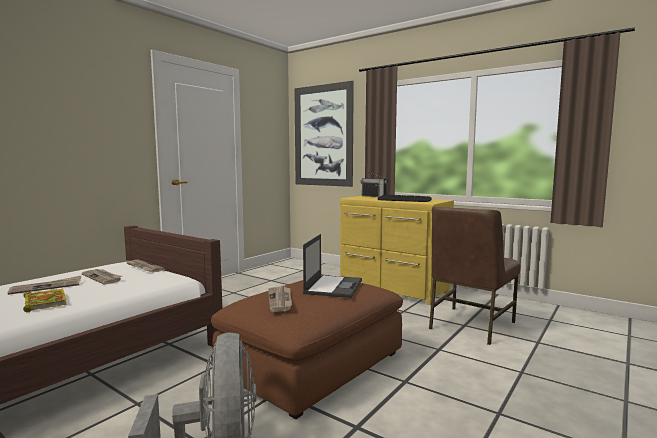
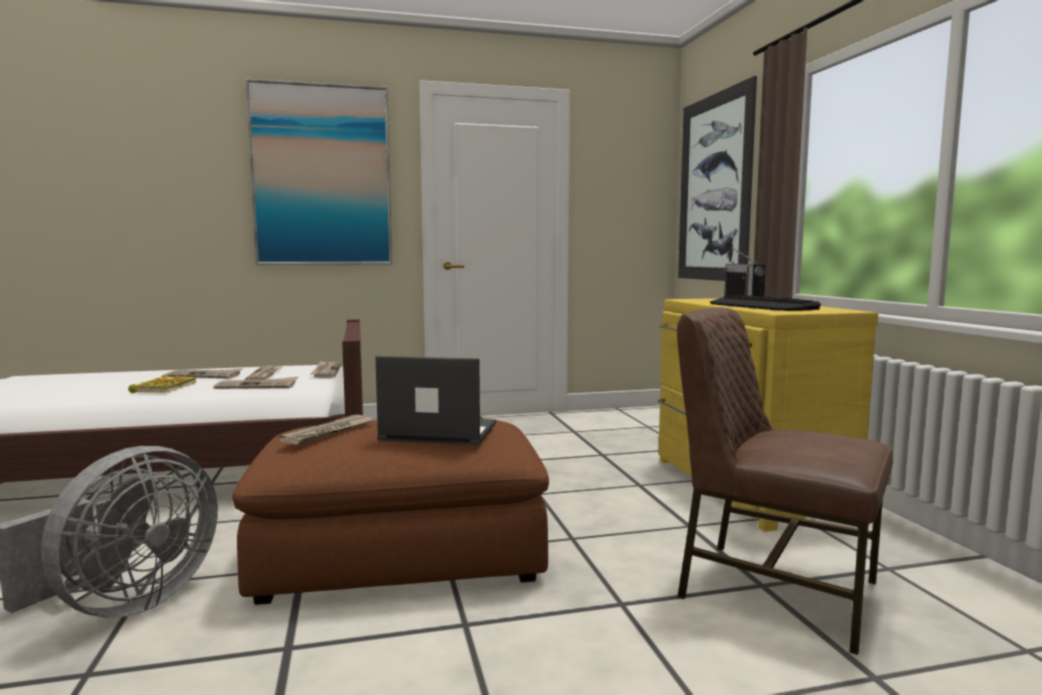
camera: 40 degrees right, 0 degrees up
(82, 114) = (322, 176): none -> picture
(127, 285) = (257, 386): none -> newspaper
(333, 286) = (437, 431): laptop -> laptop turned 135 degrees counterclockwise
(470, 325) = (774, 589): brown chair -> brown chair turned 45 degrees clockwise

